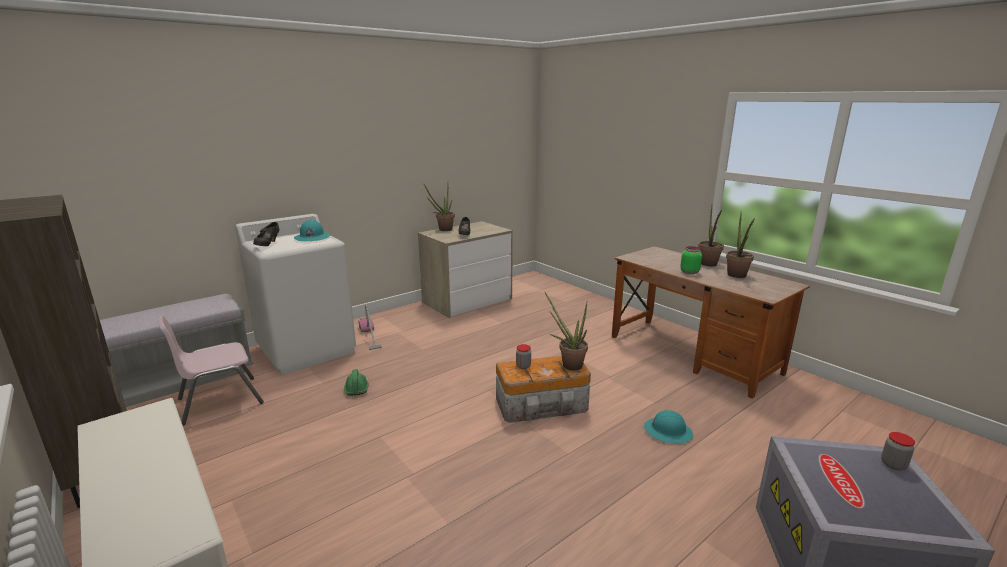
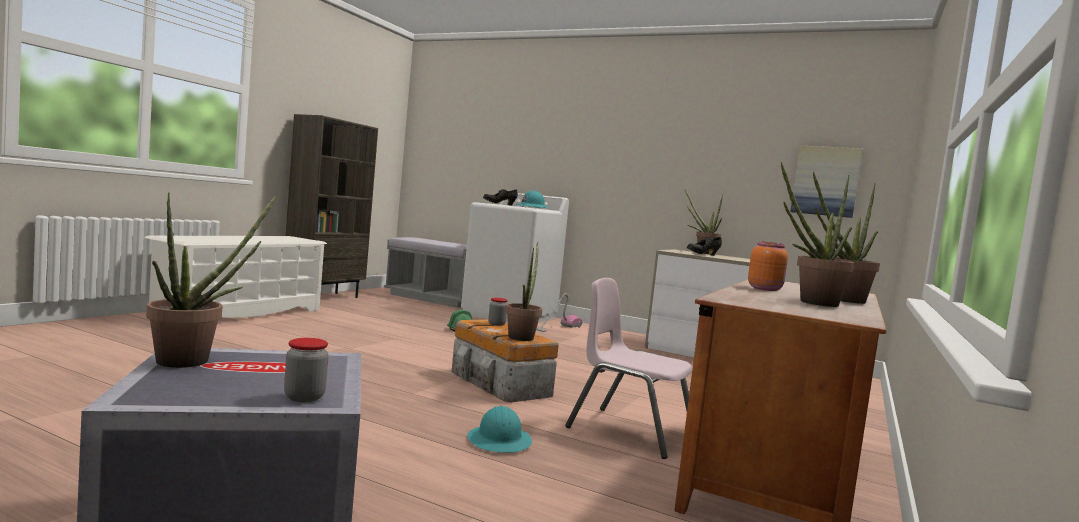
camera: 65 degrees right, 15 degrees down
(220, 400) = (413, 306): pink chair -> pink chair (630, 431)
(498, 158) = (825, 181): none -> picture
(689, 272) = (765, 289): green jar -> orange jar
(851, 510) = (194, 360): none -> potted plant

